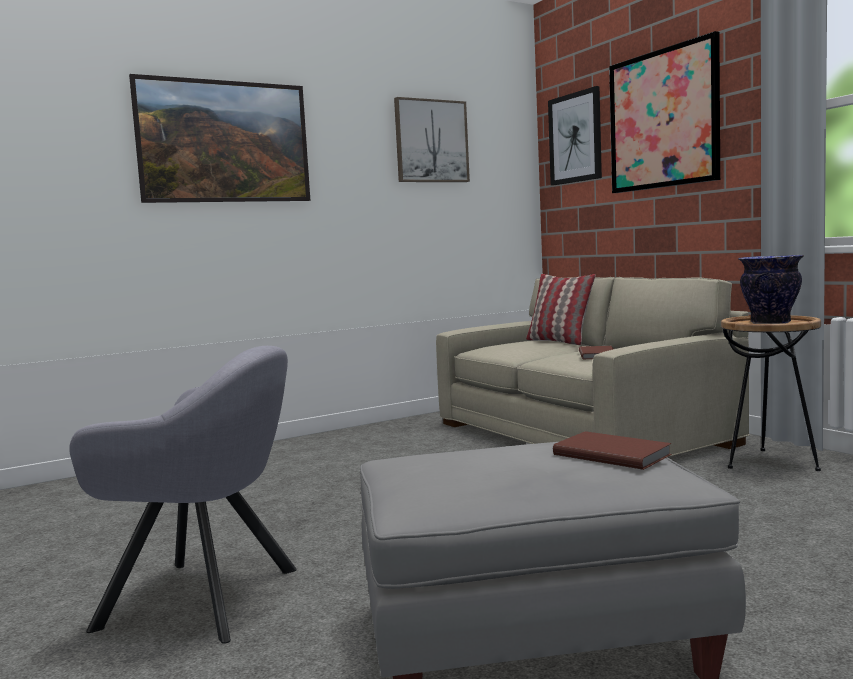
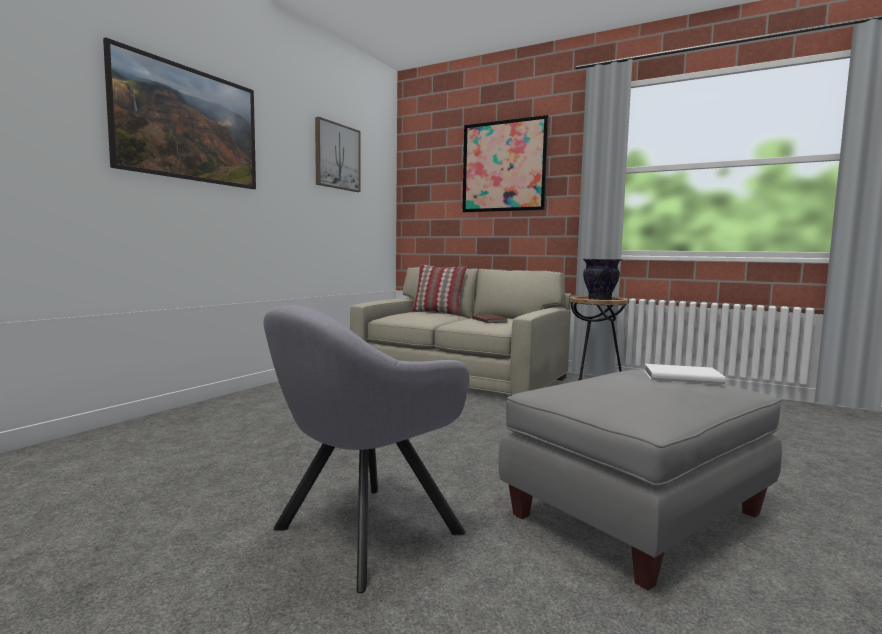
camera: 30 degrees left, 0 degrees up
(210, 599) = (359, 534): grey armchair -> grey armchair turned 150 degrees clockwise
(575, 138) = (431, 171): picture -> none
(611, 454) = (680, 377): brown book -> white book

